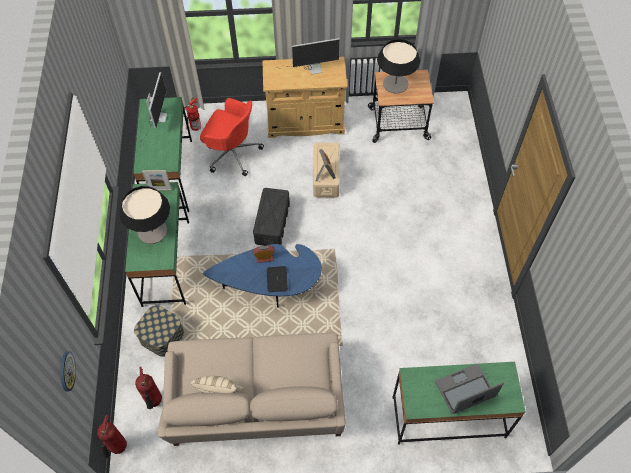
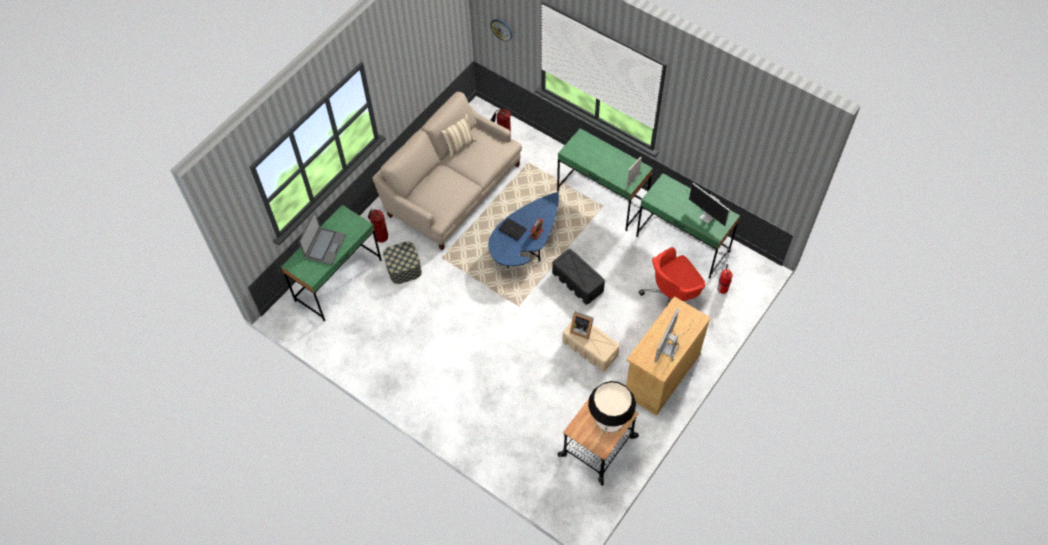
camera: 130 degrees right, 0 degrees up
(118, 448) = (490, 108): fire extinguisher -> fire extinguisher (380, 237)
(152, 231) = (599, 157): table lamp -> none
(162, 336) = (545, 166): storage box -> storage box (404, 268)

